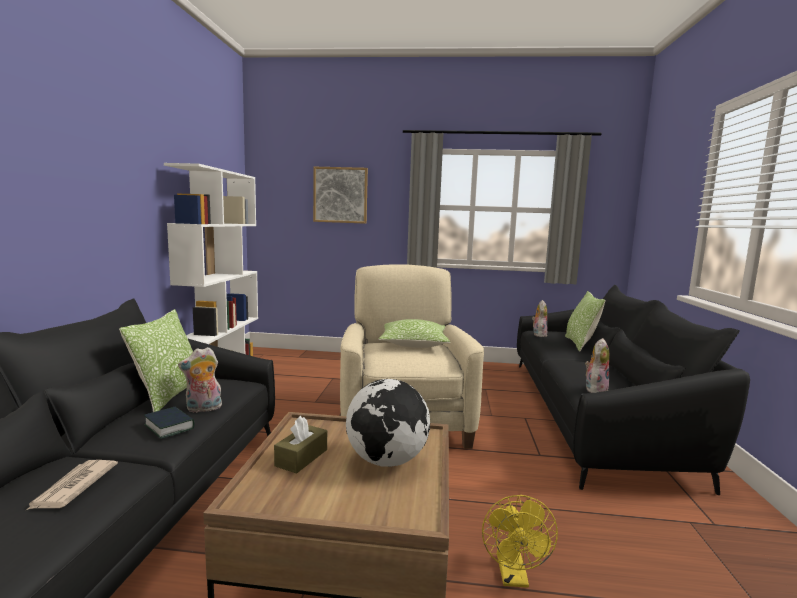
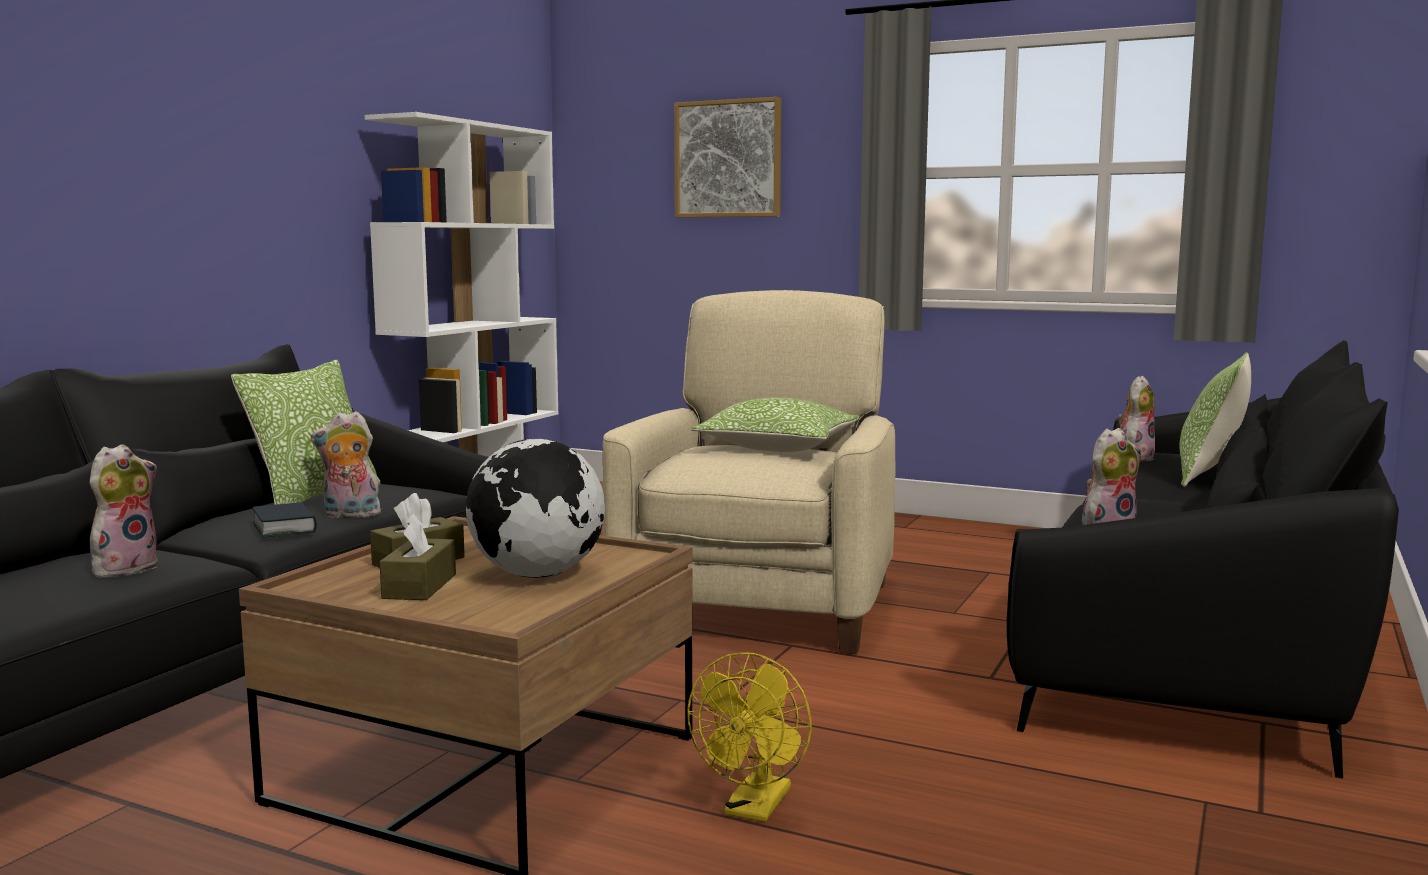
camera: 20 degrees right, 0 degrees up
(73, 487) = (125, 568): newspaper -> plush toy
(325, 485) = (420, 586): none -> brown tissue box

